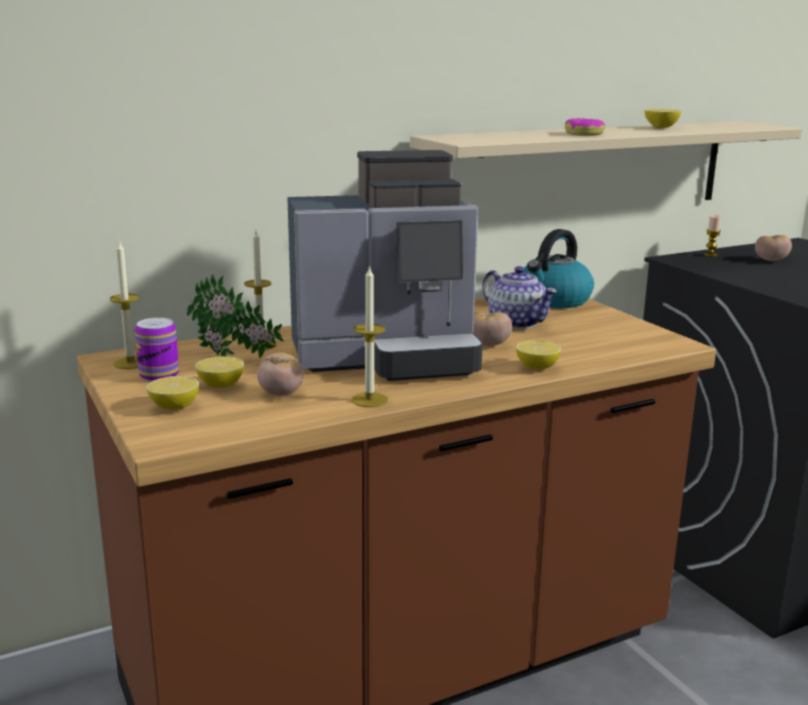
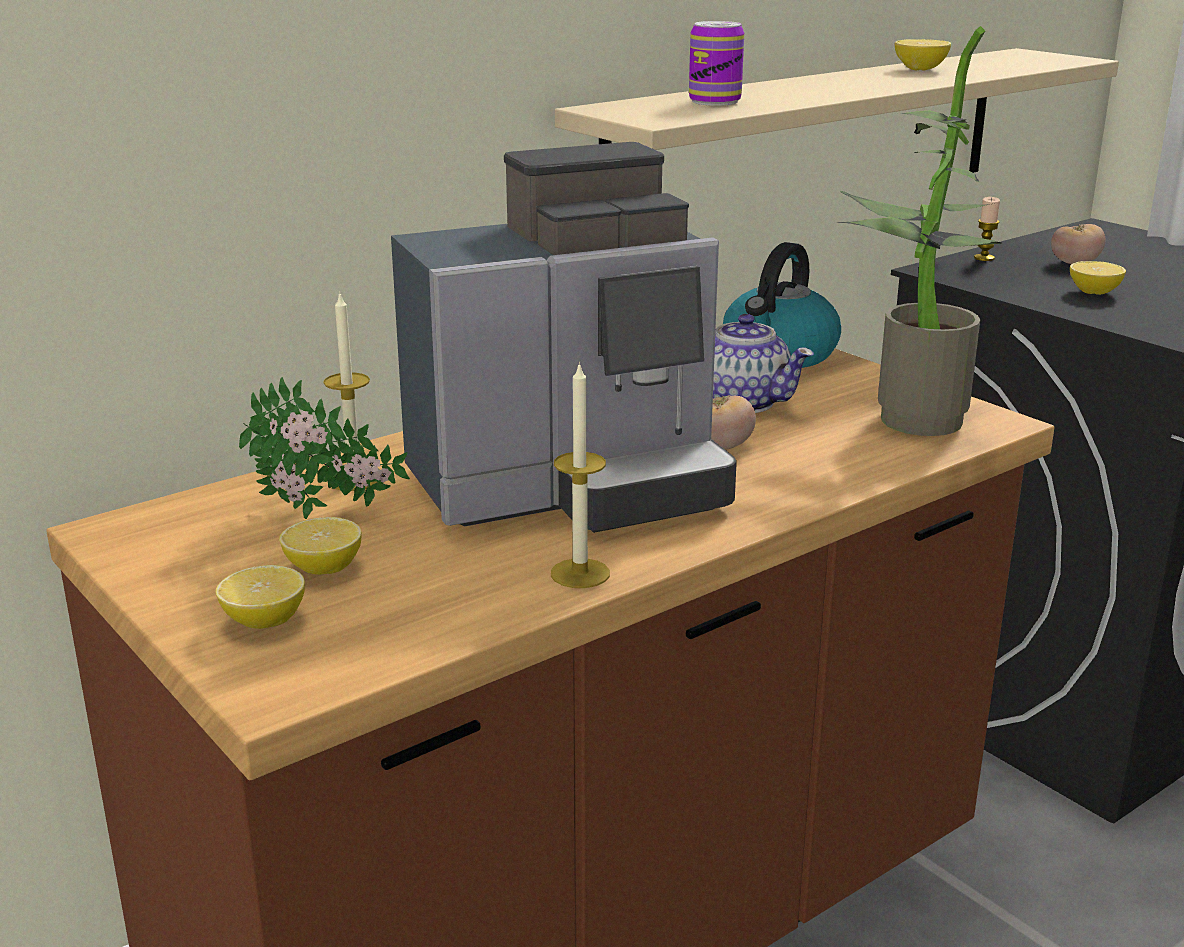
camera: 10 degrees left, 5 degrees up
(130, 363) = (149, 537): candle -> none
(159, 375) = (210, 558): can -> can (714, 101)
(281, 394) = (431, 575): tomato -> none
(537, 367) = (811, 485): lemon -> lemon (1094, 292)
(584, 134) = (822, 91): donut -> none
(618, 338) = (906, 419): none -> potted plant

